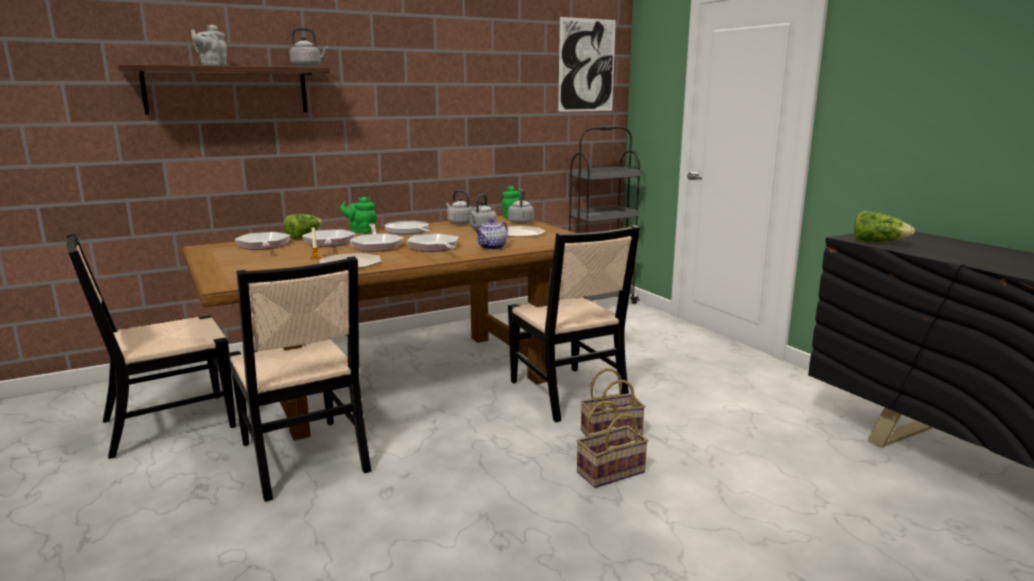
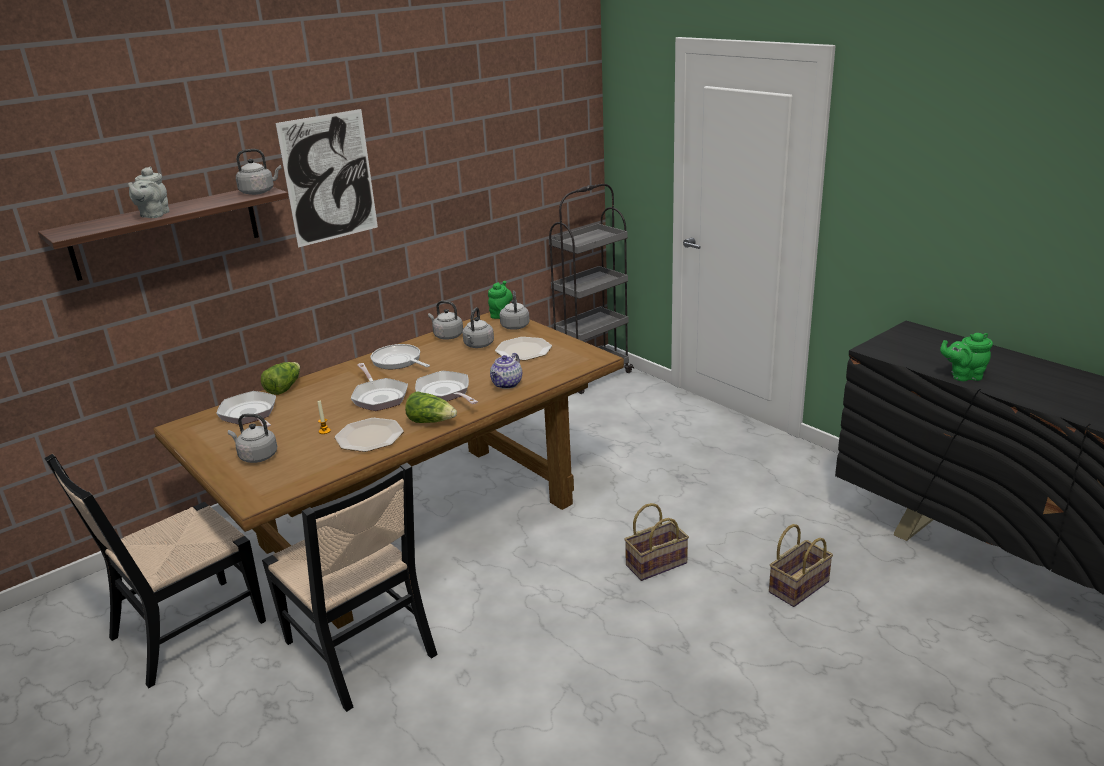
camera: 10 degrees left, 10 degrees up
(247, 265) = (256, 456): none -> grey kettle
(329, 243) = (322, 399): frying pan -> none
(361, 231) = (344, 368): green teapot -> green teapot (963, 376)
(567, 394) = (597, 518): chair -> none
(586, 65) = (557, 116): picture -> picture (329, 178)
(611, 471) = (670, 613): basket -> basket (798, 586)
(878, 242) = (898, 355): lettuce -> lettuce (431, 421)

